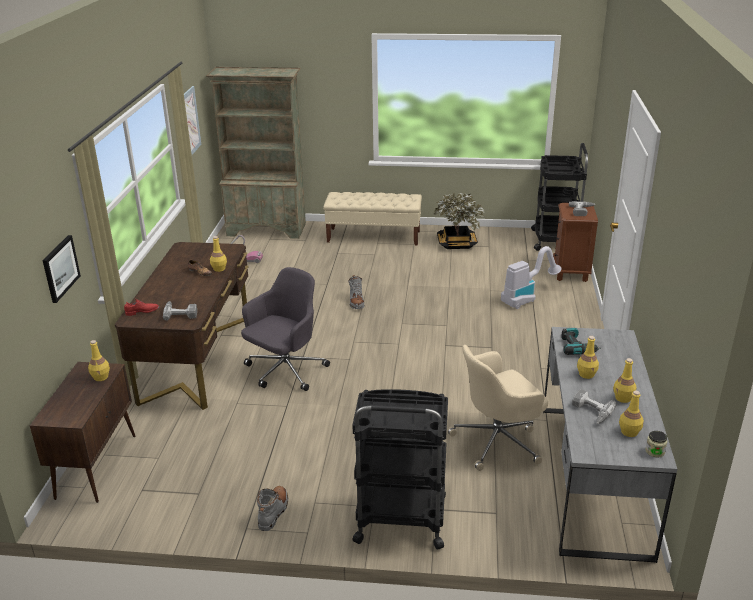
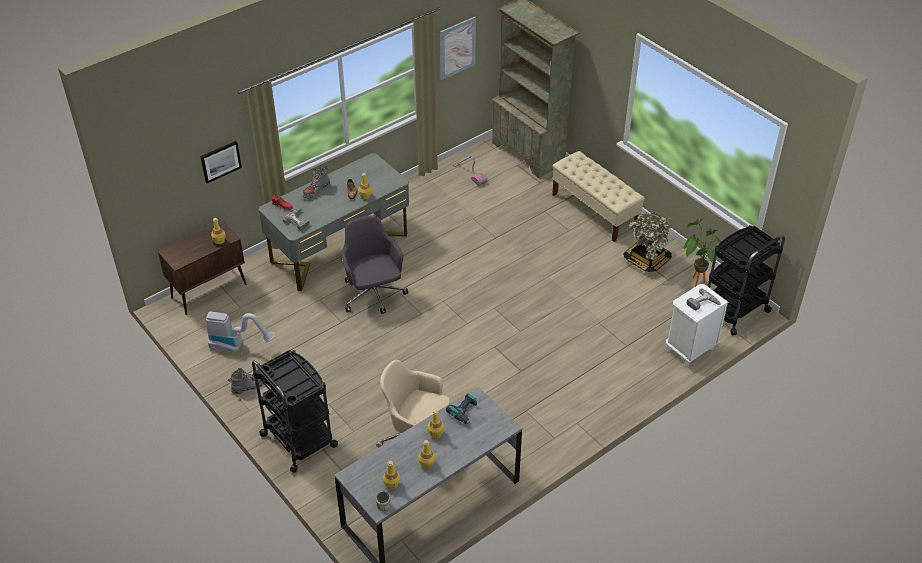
camera: 45 degrees right, 15 degrees up
(196, 358) = (339, 248): brown desk -> grey desk
(285, 371) = (373, 295): grey office chair -> grey office chair turned 105 degrees counterclockwise
(356, 302) = (492, 268): grey boot -> grey boot (316, 190)
(505, 239) = (694, 281): none -> potted plant
(527, 297) = (614, 348): vacuum cleaner -> vacuum cleaner (238, 346)
(570, 272) = (689, 349): brown nightstand -> white nightstand
(590, 411) = (395, 456): power drill -> none

